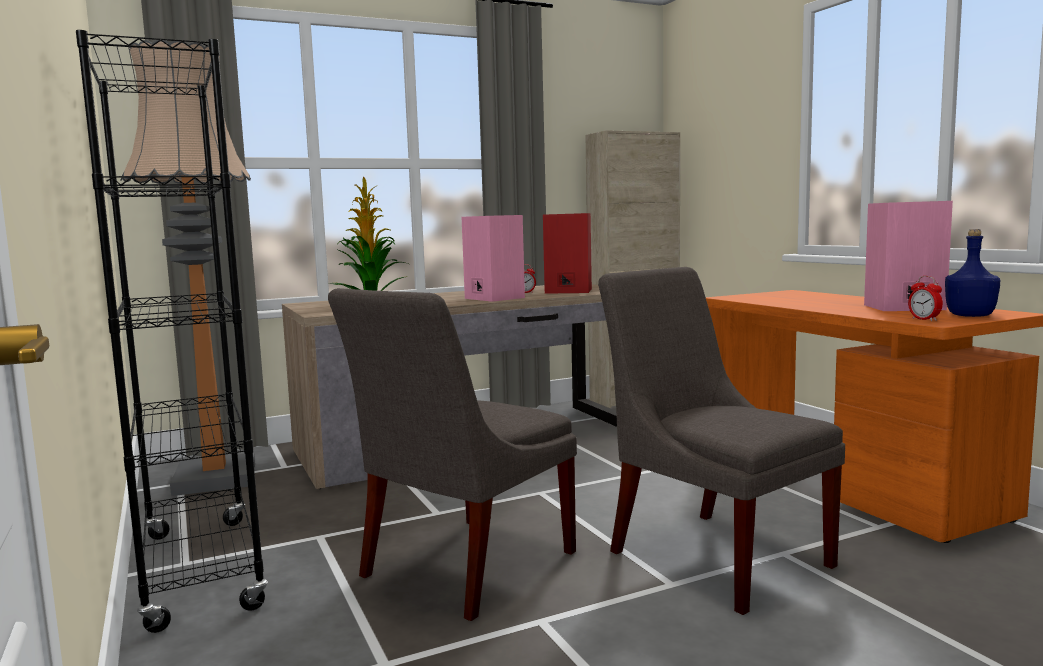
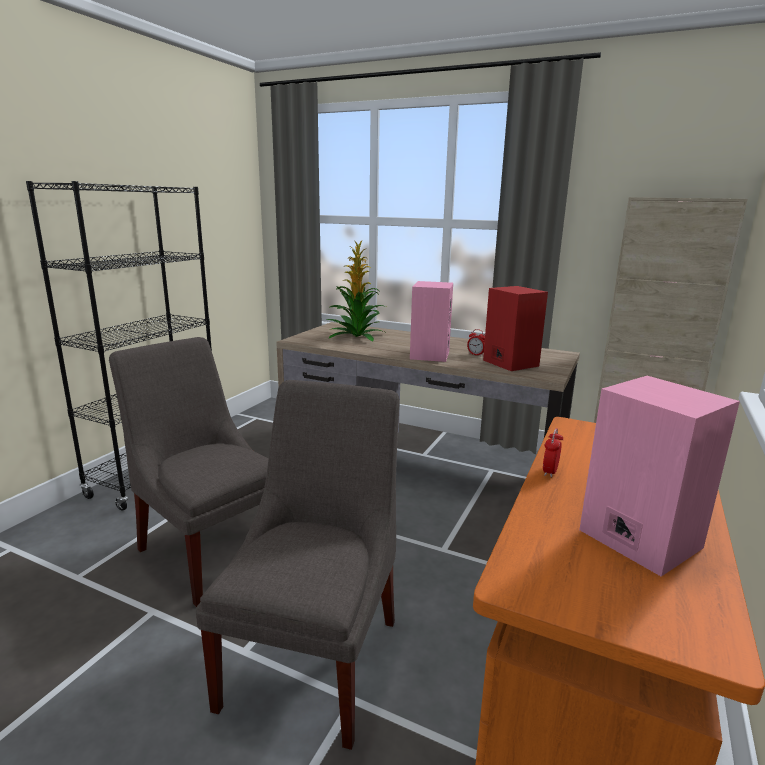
camera: 50 degrees right, 10 degrees up
(215, 479) = (270, 422): floor lamp -> none
(462, 567) = (211, 548): grey chair -> grey chair turned 45 degrees clockwise
(924, 319) = (531, 571): alarm clock -> alarm clock (550, 472)
(969, 315) = (621, 604): blue bottle -> none

